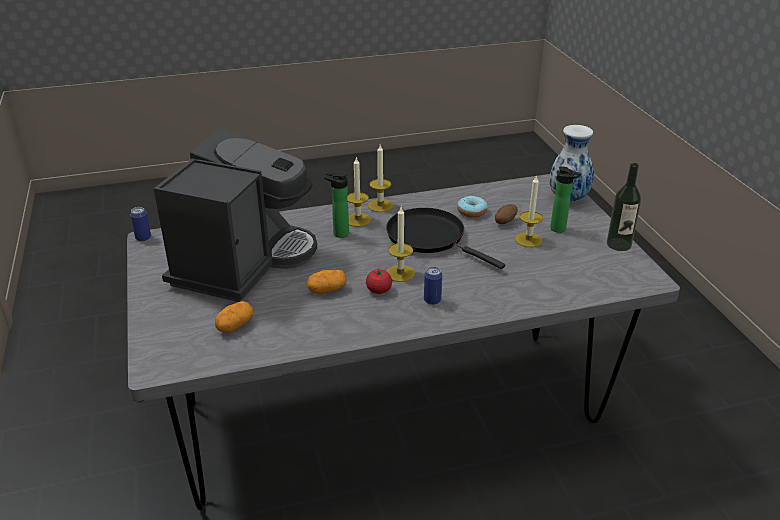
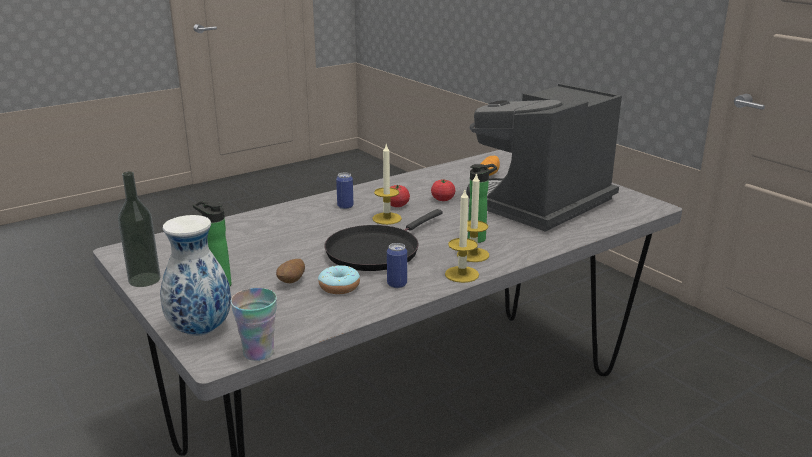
camera: 160 degrees right, 10 degrees down
(143, 238) = (660, 206): can -> can (397, 284)
(242, 261) = (541, 205): coffee machine -> coffee machine turned 45 degrees clockwise
(327, 290) = (443, 199): potato -> tomato
(430, 237) = (376, 251): black frying pan -> black frying pan turned 105 degrees clockwise
(528, 240) = (259, 267): candle -> none
(532, 180) = (258, 352): none -> cup

